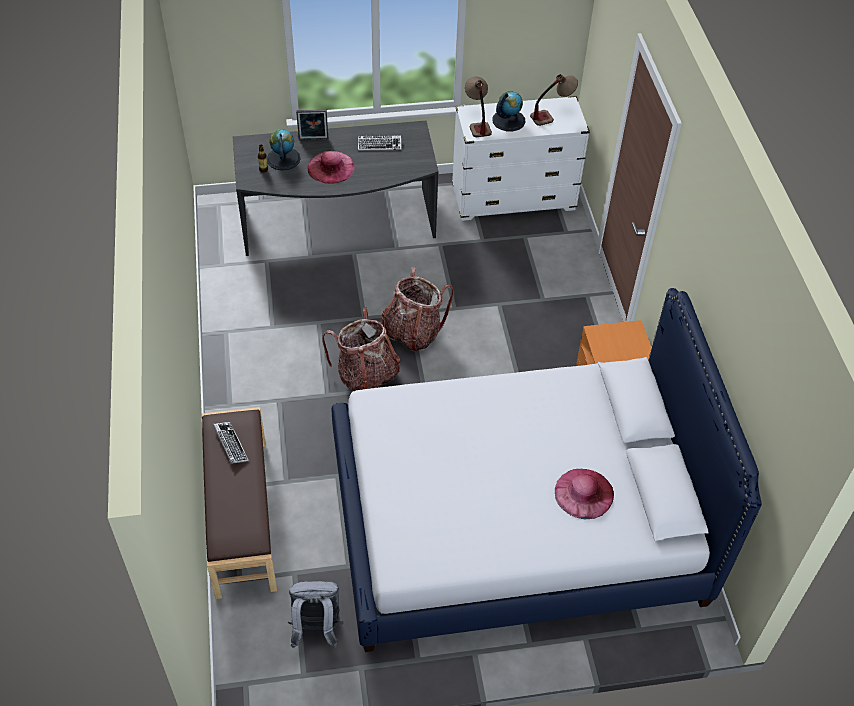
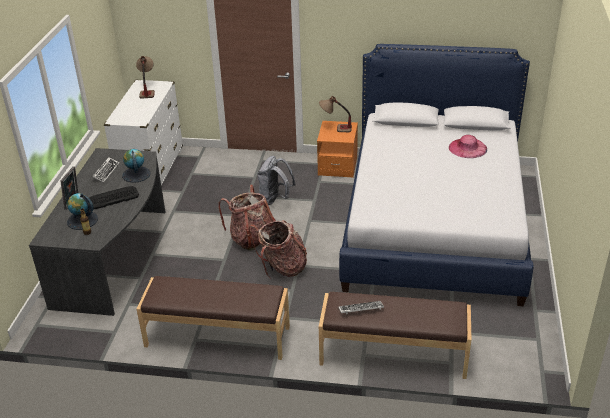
camera: 70 degrees left, 15 degrees down
(233, 349) = (217, 337): none -> brown bench
(316, 629) = (502, 327): grey backpack -> grey backpack (275, 199)
(331, 167) = (112, 198): pink hat -> keyboard
(477, 123) = (130, 118): table lamp -> table lamp (335, 128)
(508, 120) = (138, 106): globe -> globe (136, 174)

